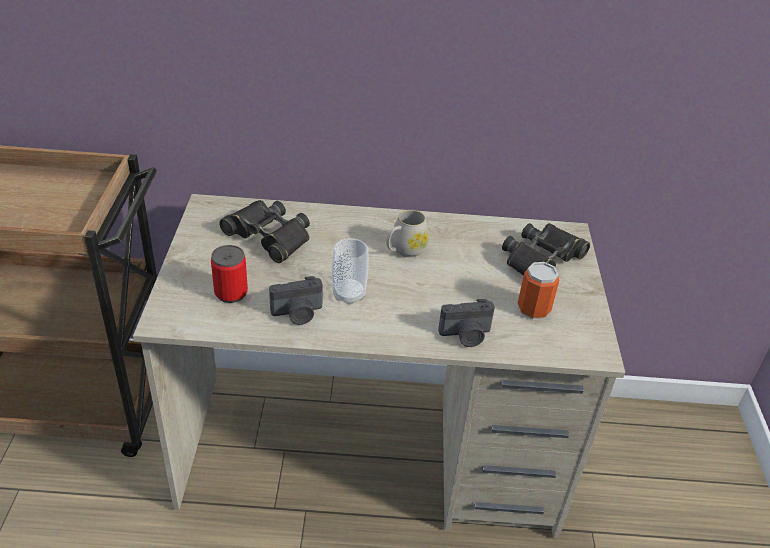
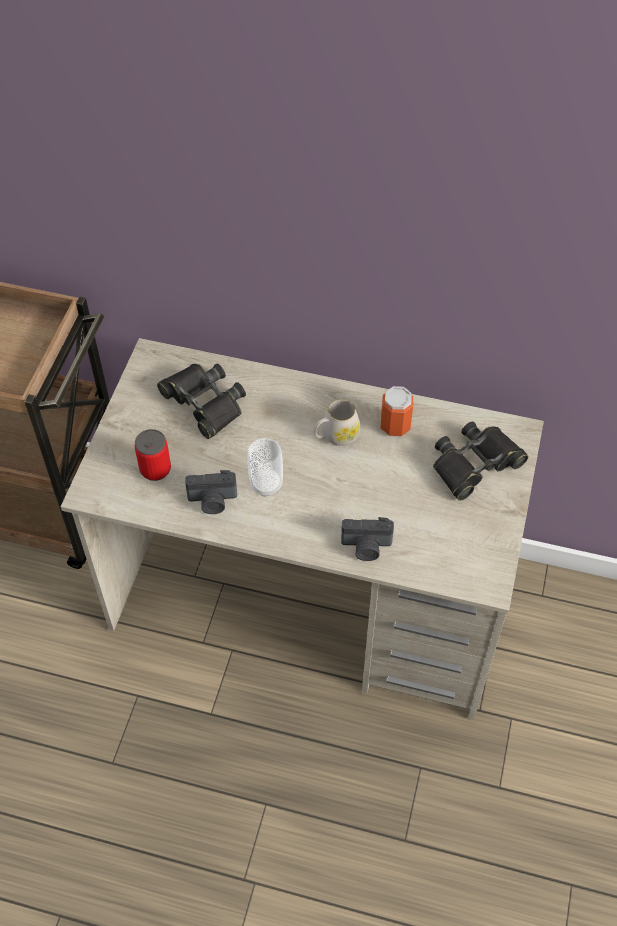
camera: 15 degrees right, 15 degrees up
(533, 309) = (444, 525): can -> can (395, 426)

